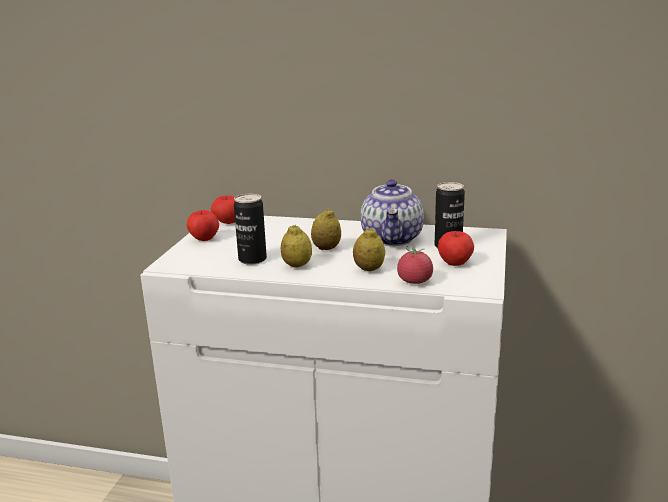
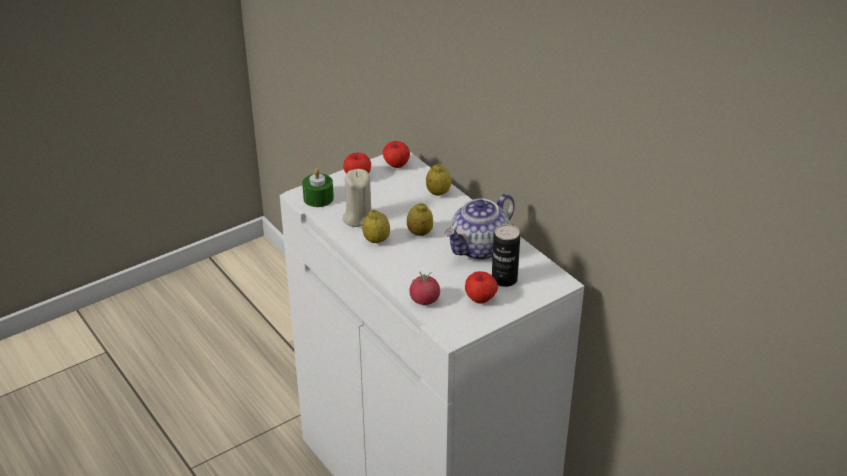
camera: 40 degrees right, 15 degrees up
(189, 262) = (318, 198): none -> green candle
(252, 259) = (358, 218): can -> beige candle
(369, 269) = (414, 271): lemon -> lemon (438, 193)

